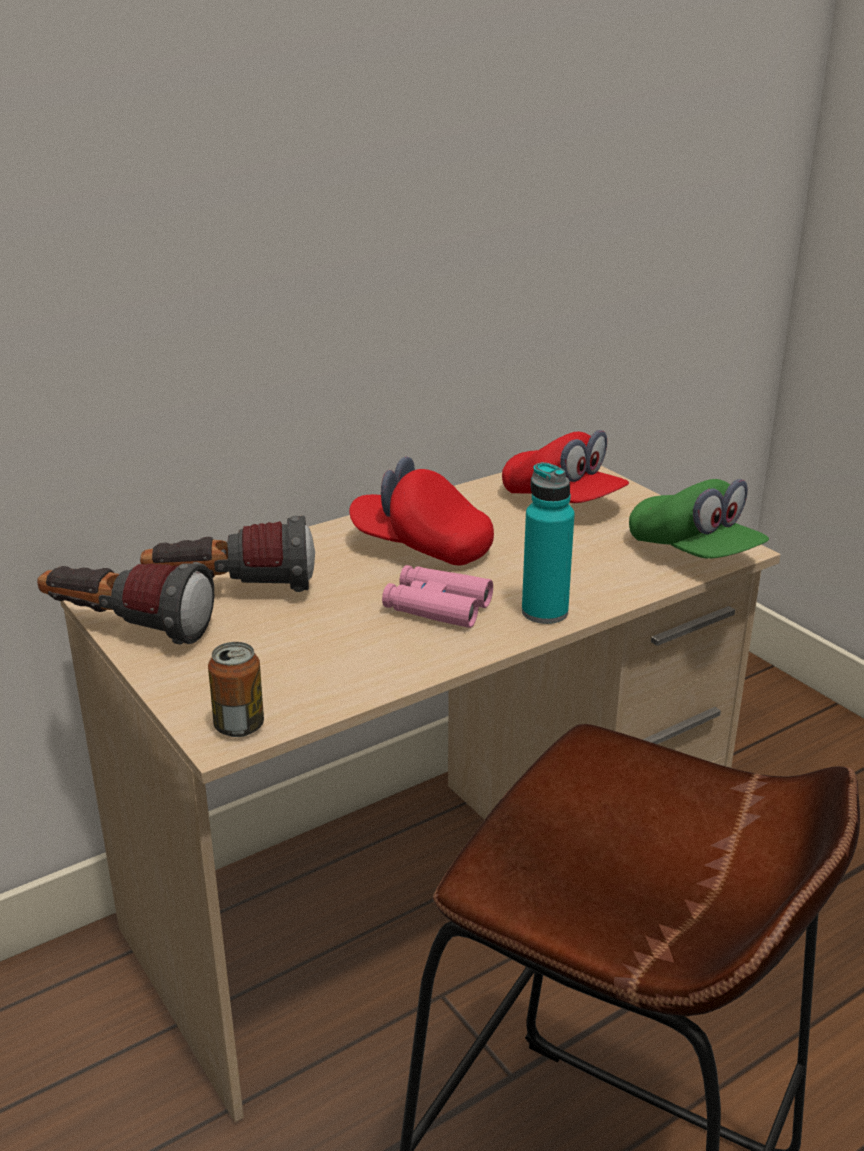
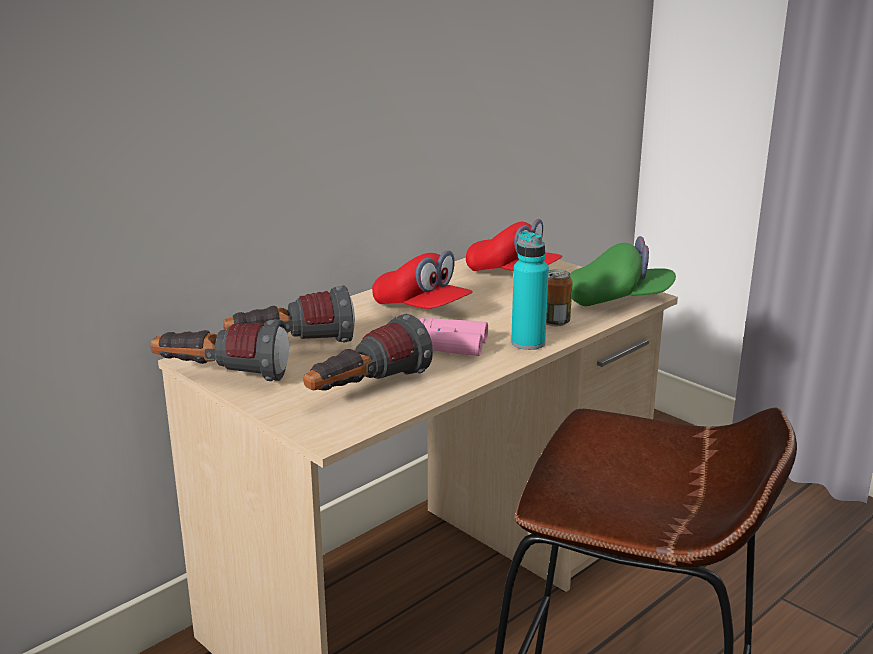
camera: 10 degrees left, 5 degrees down
(239, 726) = (337, 428): can -> can (555, 322)
(300, 668) = (365, 390): none -> flashlight
(421, 547) = (421, 309): red cap -> red cap turned 150 degrees counterclockwise
(694, 553) = (618, 300): green cap -> green cap turned 45 degrees counterclockwise

